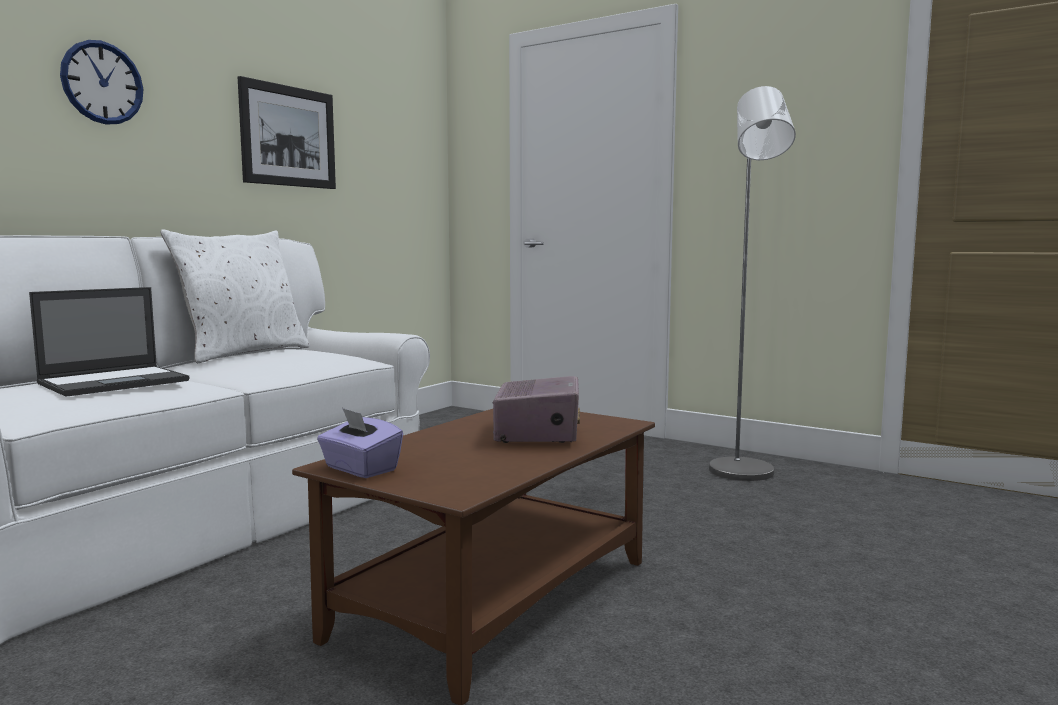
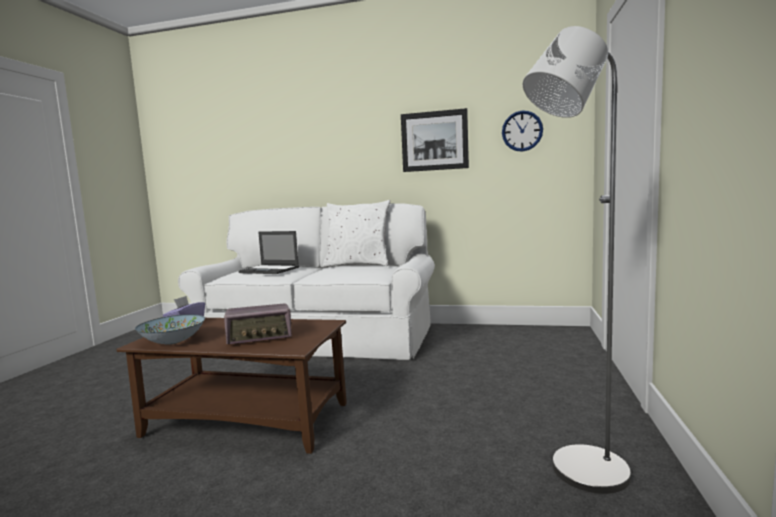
camera: 70 degrees right, 0 degrees up
(102, 83) = (332, 136): wall clock -> wall clock (522, 131)
(484, 474) = (173, 341): none -> bowl

